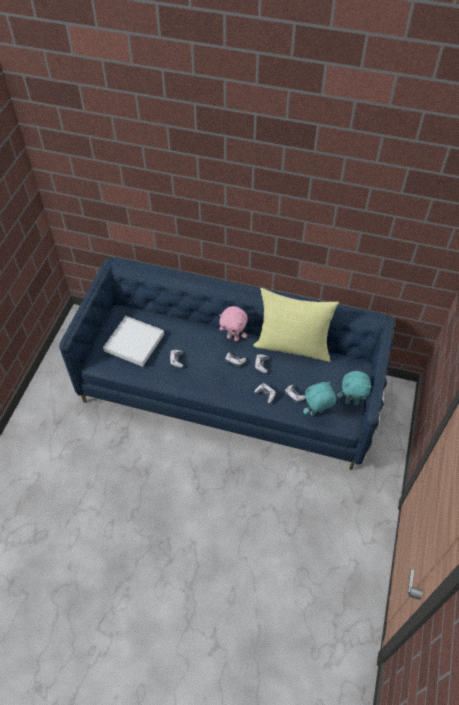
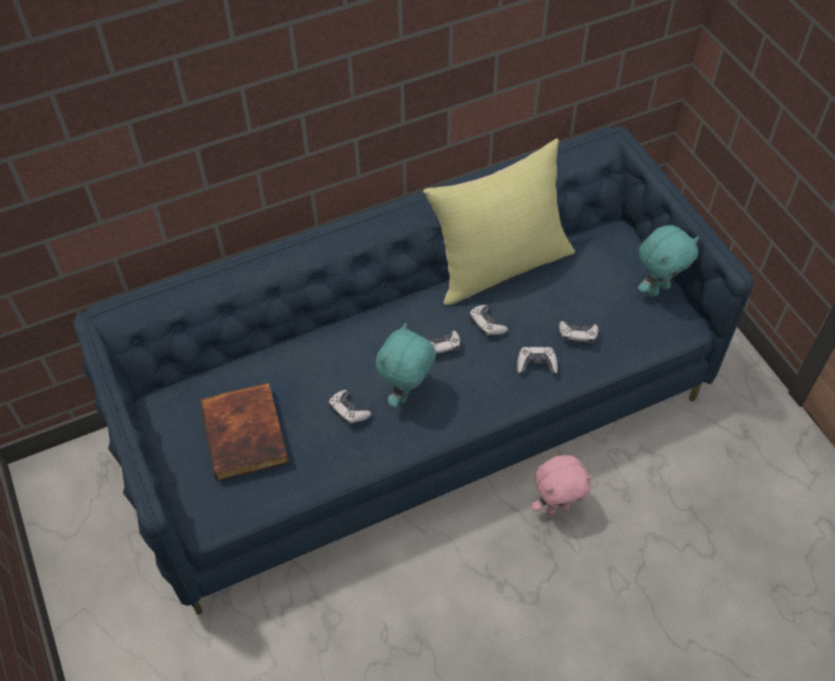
camera: 40 degrees left, 0 degrees up
(134, 343) = (247, 434): white tray -> book
(233, 338) = (401, 314): pink plush toy -> pink plush toy (557, 507)
(316, 413) = (631, 339): turquoise plush toy -> turquoise plush toy (407, 394)

